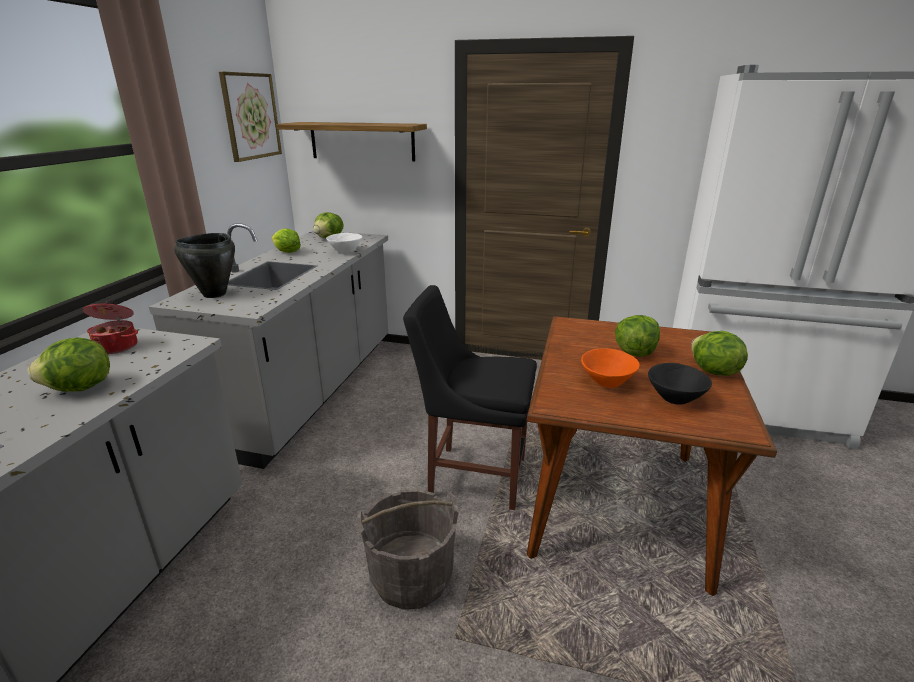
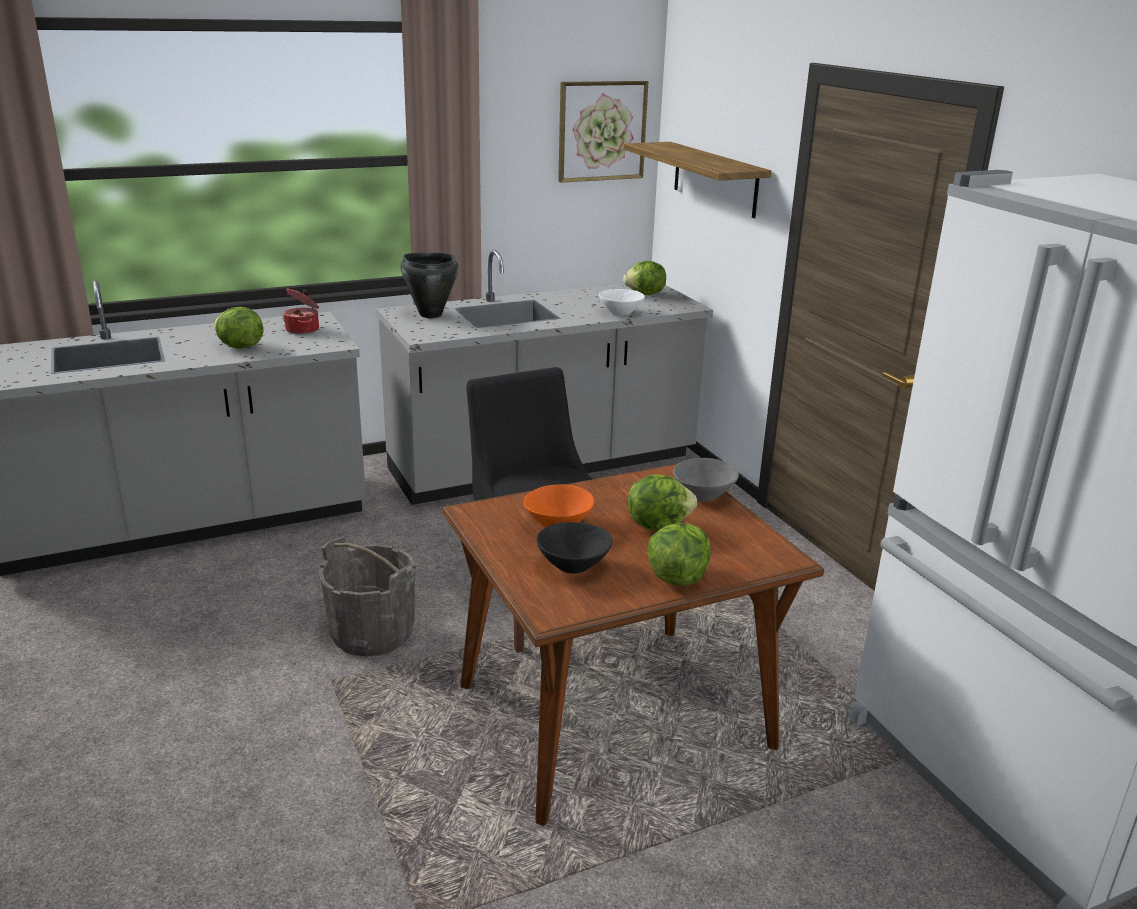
camera: 50 degrees right, 0 degrees up
(287, 252) = (570, 296): lettuce -> none
(607, 328) = (702, 496): none -> grey bowl

